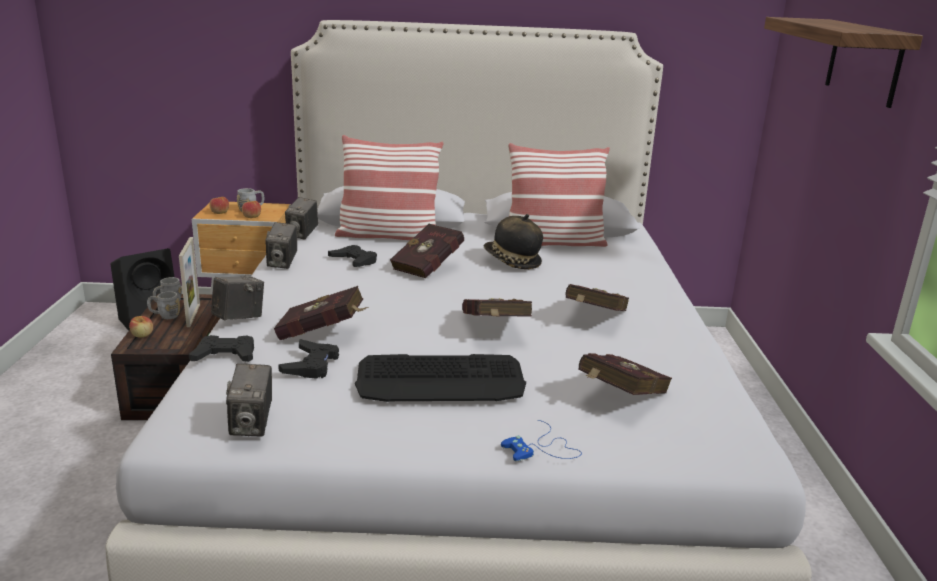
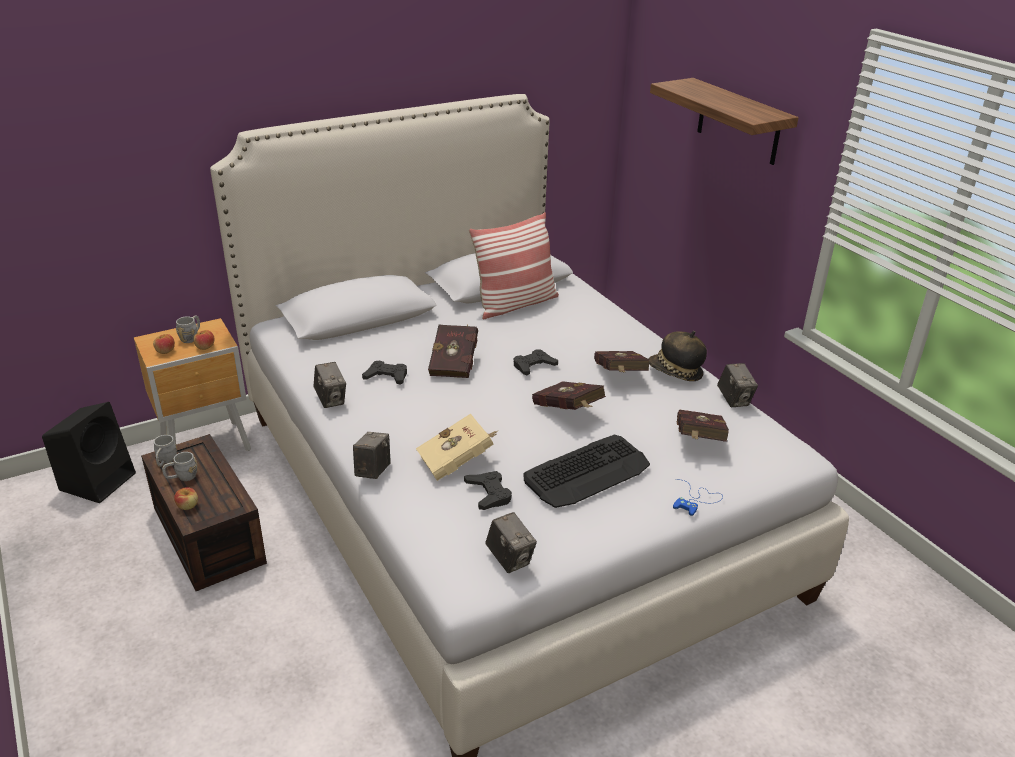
camera: 30 degrees left, 10 degrees up
(193, 315) = (210, 467): picture frame -> none
(225, 355) = (412, 510): black game controller -> black game controller (533, 366)
(302, 234) = (304, 360): camera -> camera (734, 400)
(324, 334) = (458, 462): red book -> beige book
(388, 236) = (379, 337): pillow -> none
(511, 262) = (507, 336): hat -> hat (675, 373)

